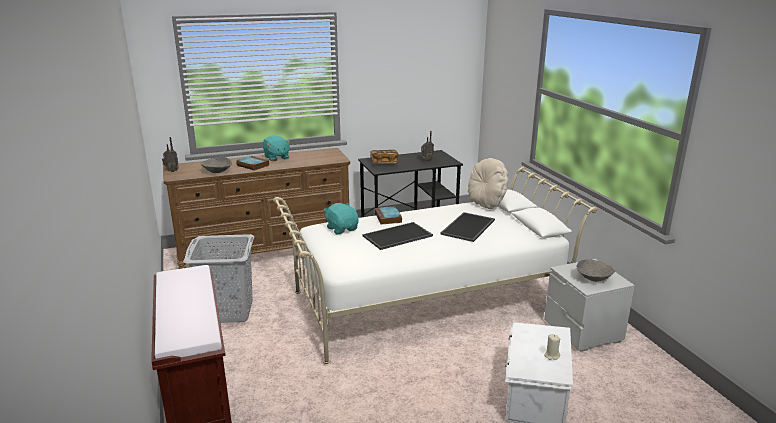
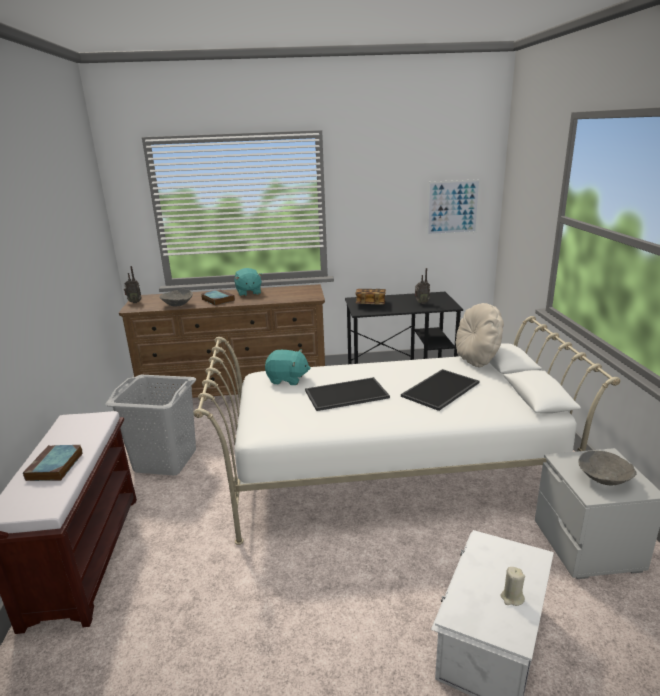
camera: 15 degrees right, 0 degrees up
(342, 229) = (287, 379): turquoise plush toy -> turquoise plush toy turned 120 degrees clockwise
(388, 218) = (347, 370): book -> book (55, 467)
(444, 78) = (453, 207): none -> picture

